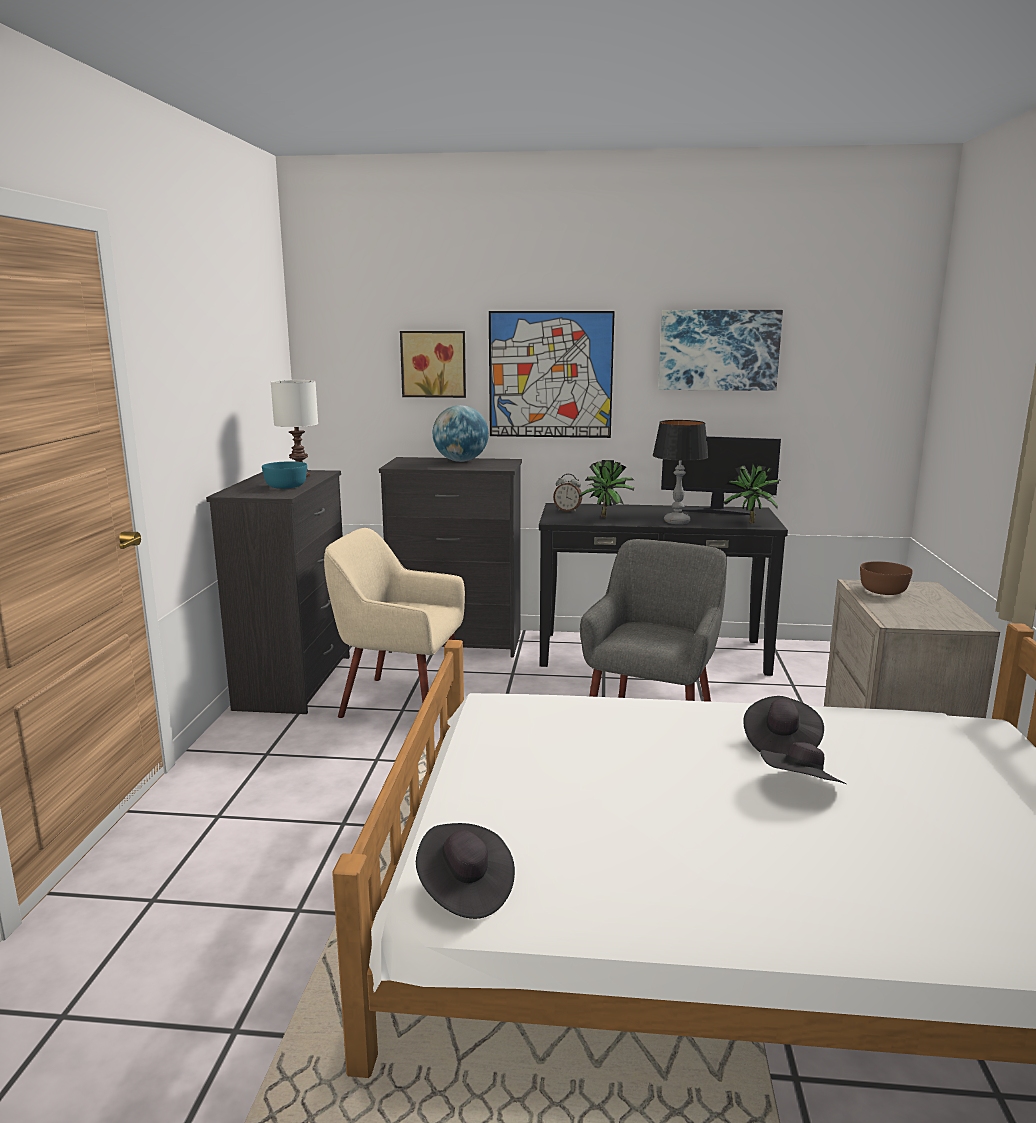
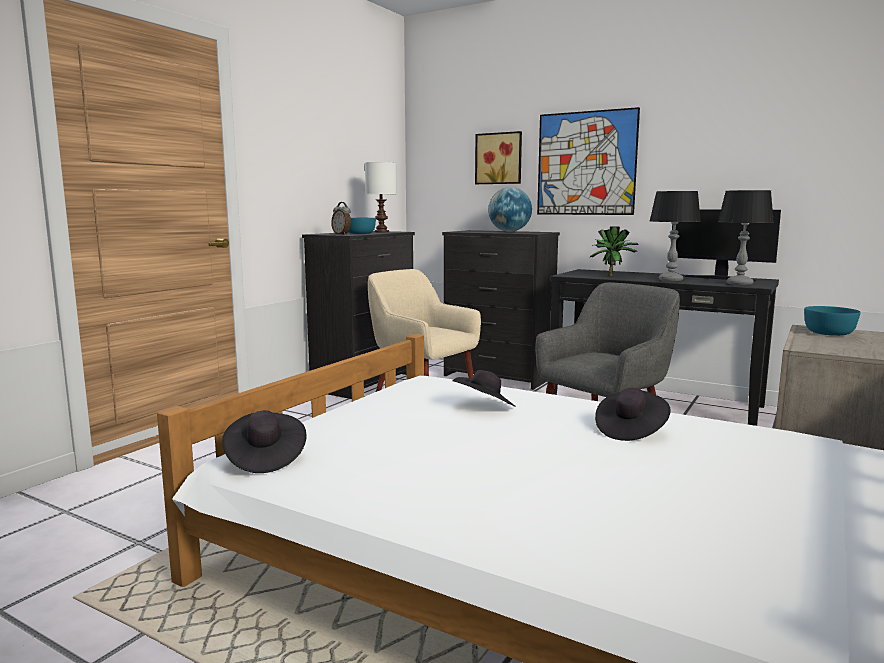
camera: 25 degrees right, 5 degrees down
(567, 510) = (587, 272): alarm clock -> alarm clock (342, 234)
(718, 350) = (732, 135): picture -> none
(750, 523) = (739, 284): potted plant -> table lamp
(801, 789) = (609, 457): black hat -> black hat (484, 407)
(883, 591) = (828, 333): brown bowl -> turquoise bowl

